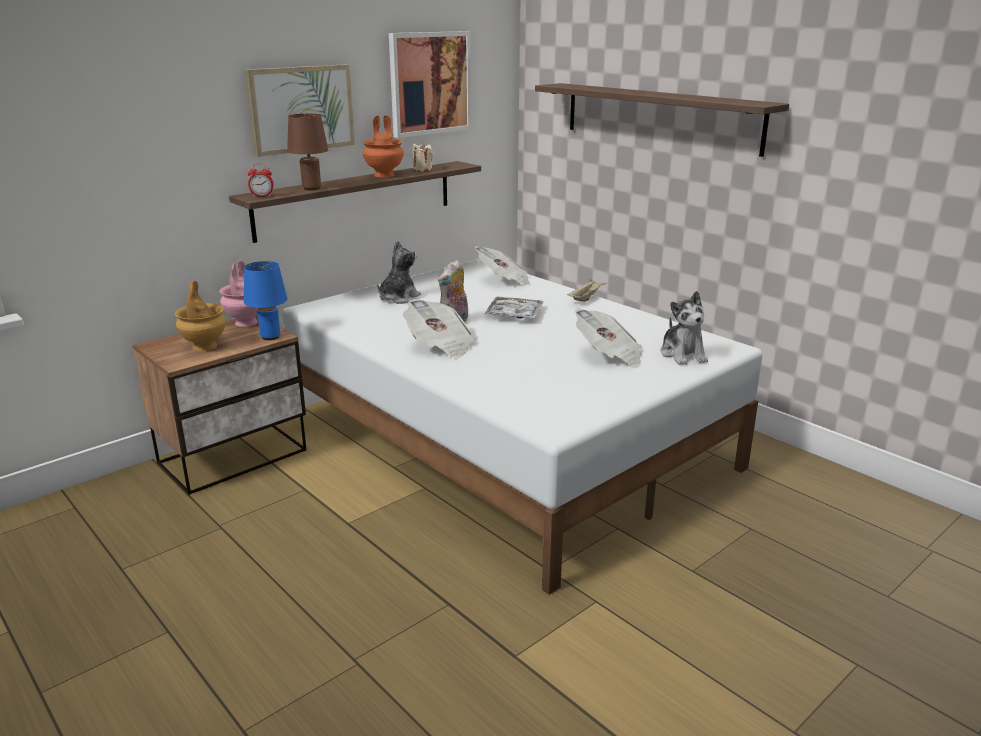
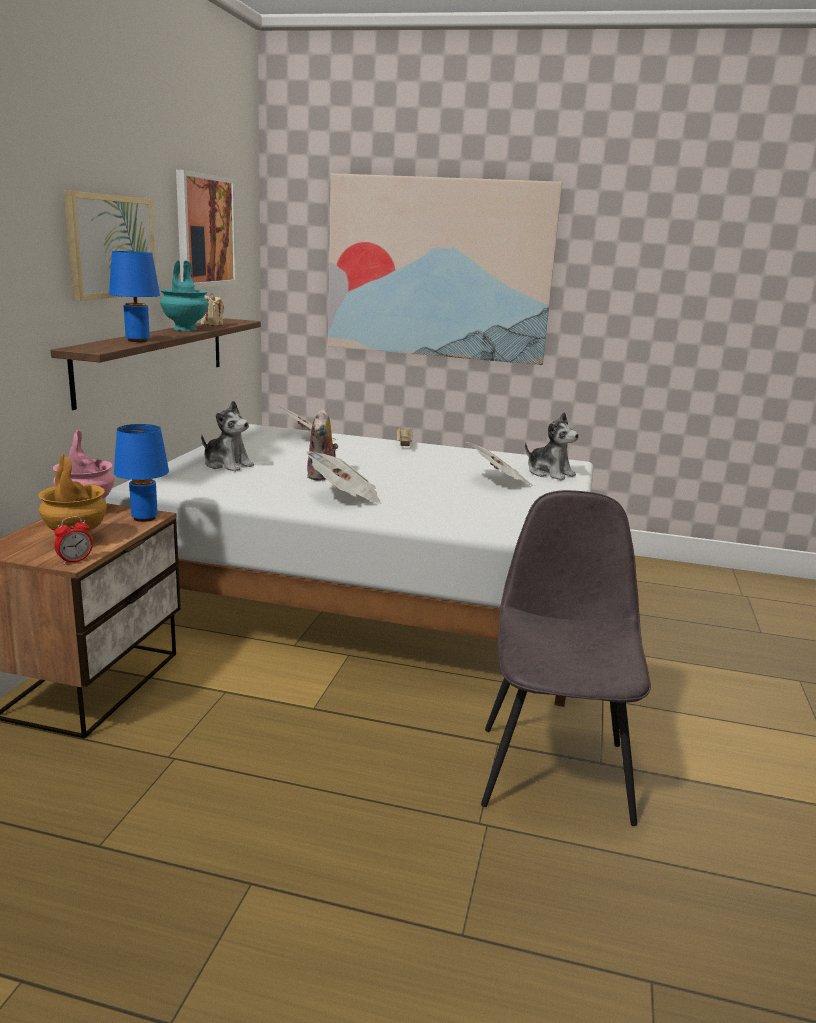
camera: 35 degrees left, 5 degrees down
(262, 196) = (98, 348): alarm clock -> alarm clock (75, 561)
(312, 188) = (138, 340): brown table lamp -> blue table lamp
(384, 175) = (185, 329): orange vase -> turquoise vase
(398, 298) = (227, 464): plush toy -> plush toy turned 120 degrees clockwise
(466, 645) = (554, 770): none -> grey chair
(514, 314) = (366, 463): tray -> none
(659, 117) = (438, 269): shelf -> picture

